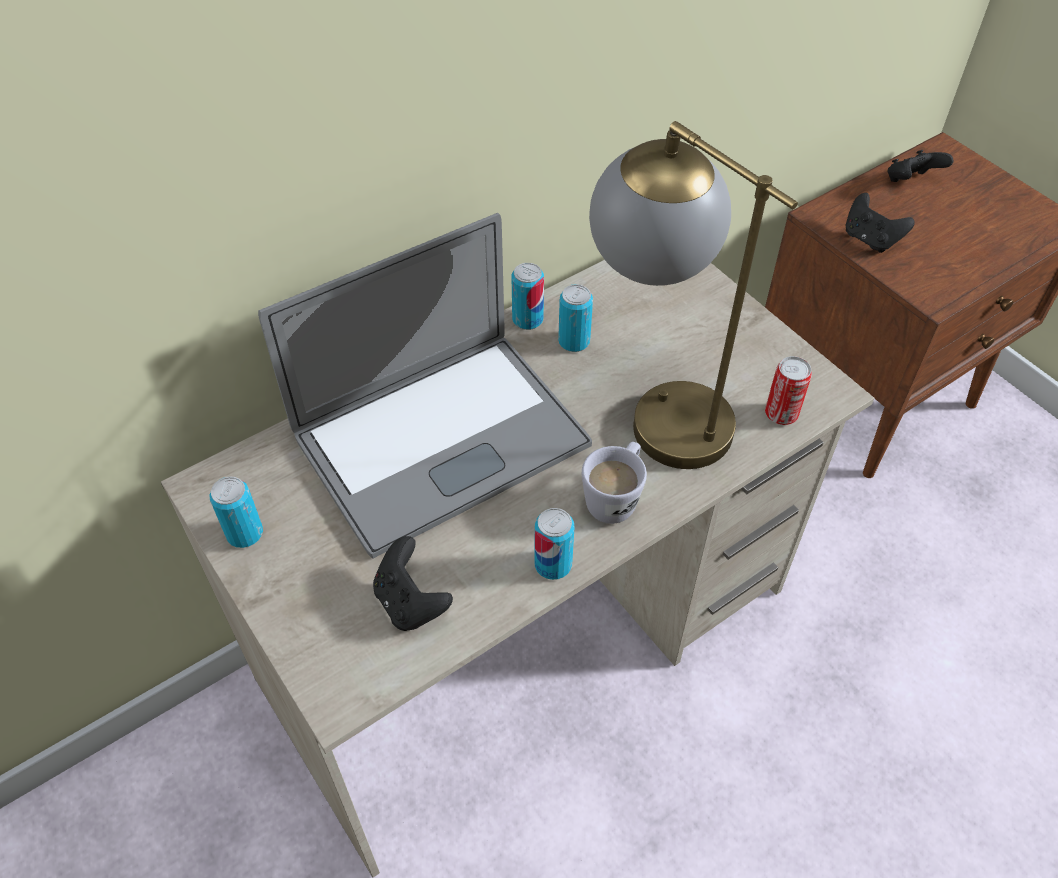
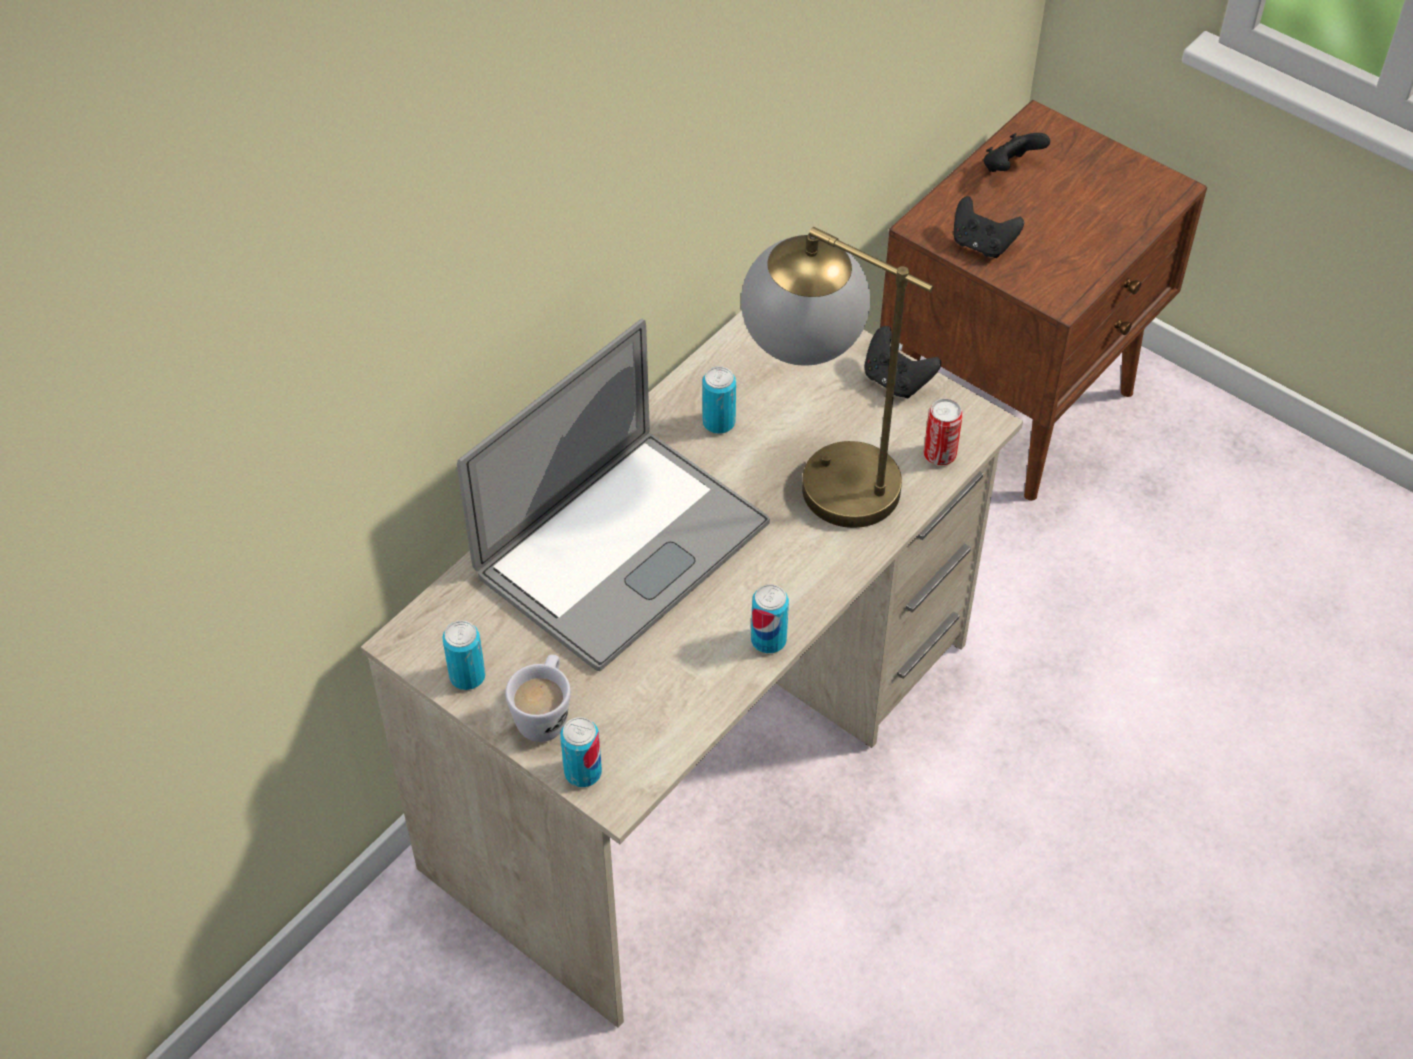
camera: 15 degrees left, 0 degrees up
(411, 602) = (650, 702): black game controller -> black game controller (896, 381)
(527, 319) = (664, 409): can -> can (583, 772)
(615, 497) = (807, 567): white mug -> white mug (545, 714)

